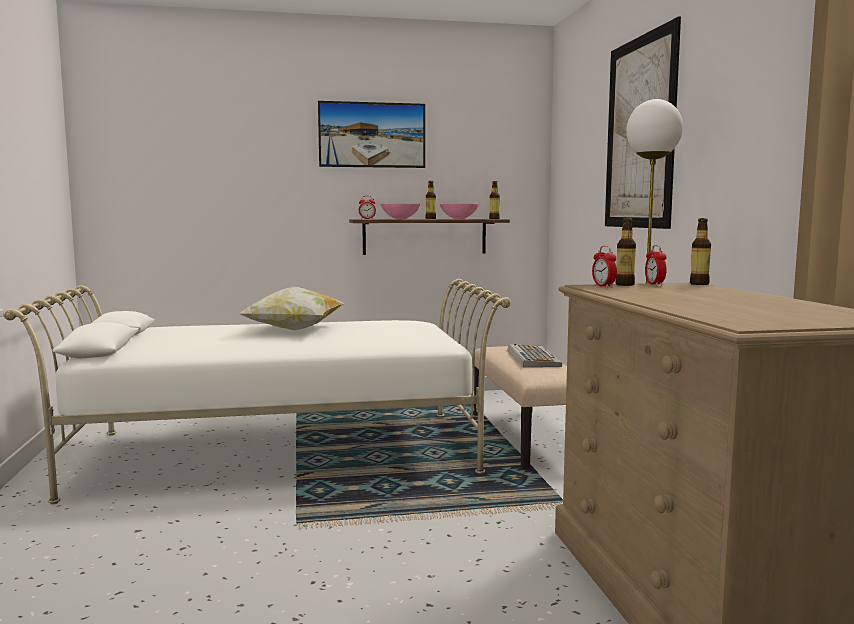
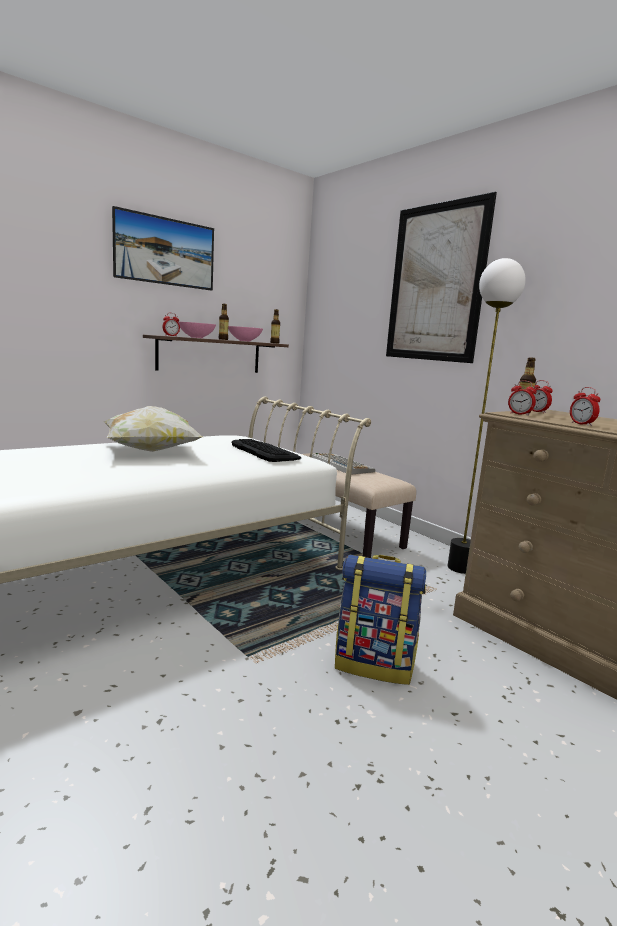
camera: 30 degrees left, 5 degrees up
(403, 334) = (265, 451): none -> keyboard
(404, 553) = (375, 664): none -> backpack
(634, 295) = (581, 424): none -> alarm clock
(699, 284) = (557, 411): bottle -> none

